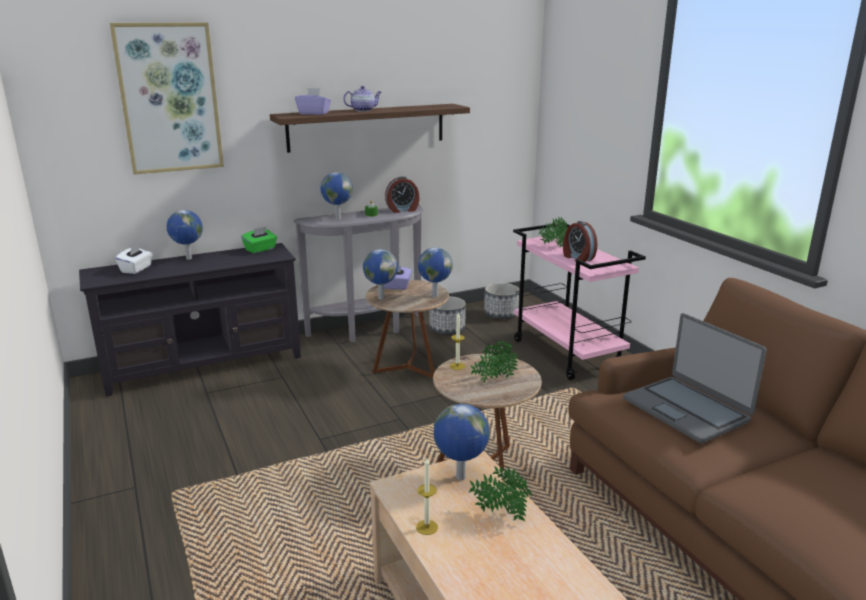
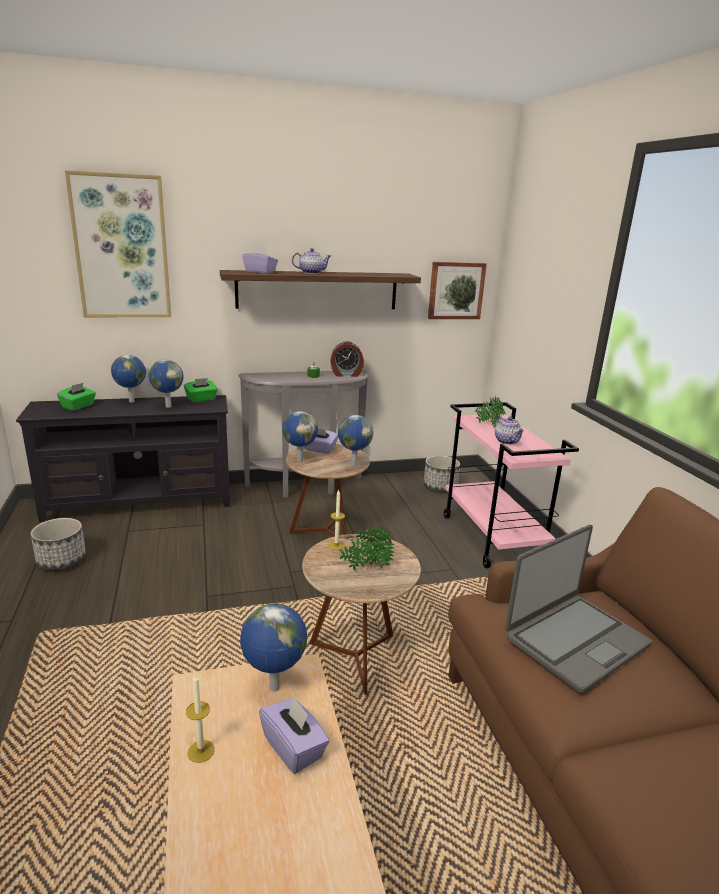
camera: 10 degrees right, 0 degrees up
(136, 269) = (78, 406): white tissue box -> green tissue box
(337, 218) = (279, 376): globe -> globe (168, 406)
(447, 329) = (380, 496): planter -> planter (62, 561)
(498, 117) = (455, 290): none -> picture
(499, 513) = (294, 748): potted plant -> purple tissue box
(577, 258) = (507, 441): alarm clock -> teapot
(686, 409) = (575, 640): laptop -> laptop turned 105 degrees counterclockwise

